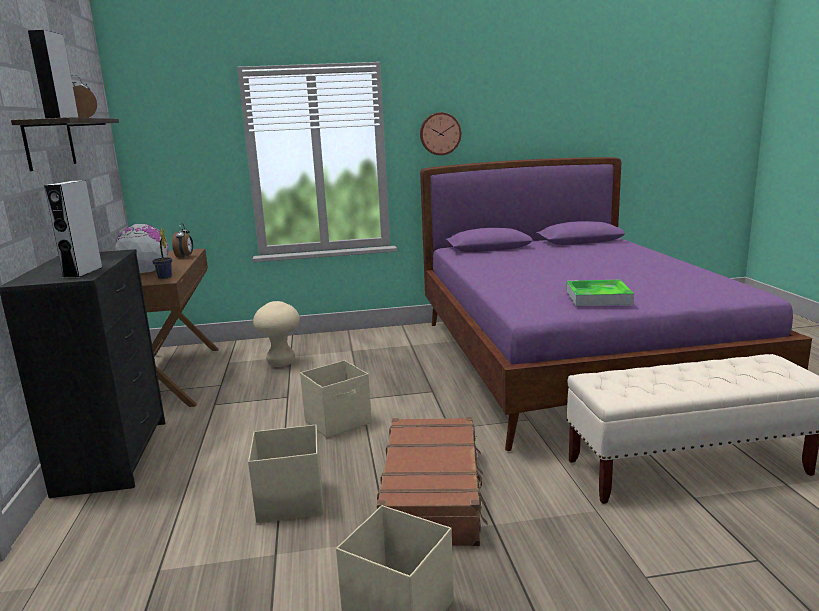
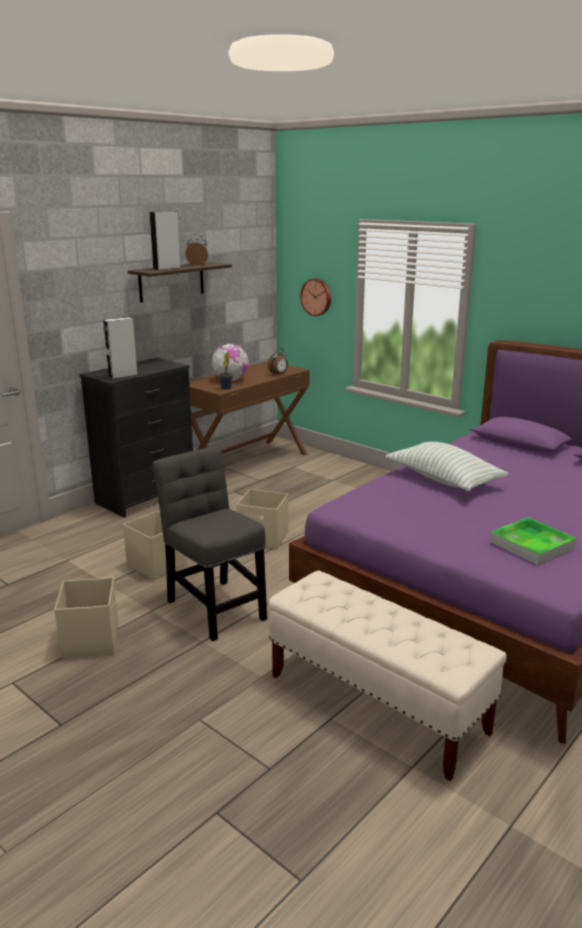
camera: 50 degrees right, 5 degrees up
(281, 363) = (318, 482): beige stool -> none
(433, 494) = (214, 606): brown suitcase -> grey chair
(440, 133) = (524, 306): wall clock -> wall clock (317, 297)
(525, 276) = (444, 480): none -> pillow
(598, 297) = (414, 520): tray -> tray (531, 545)

